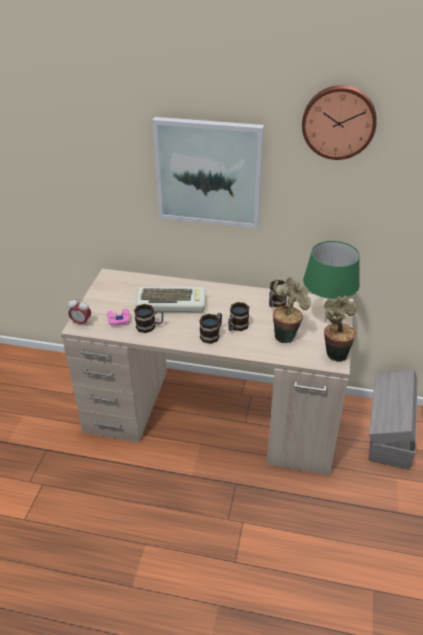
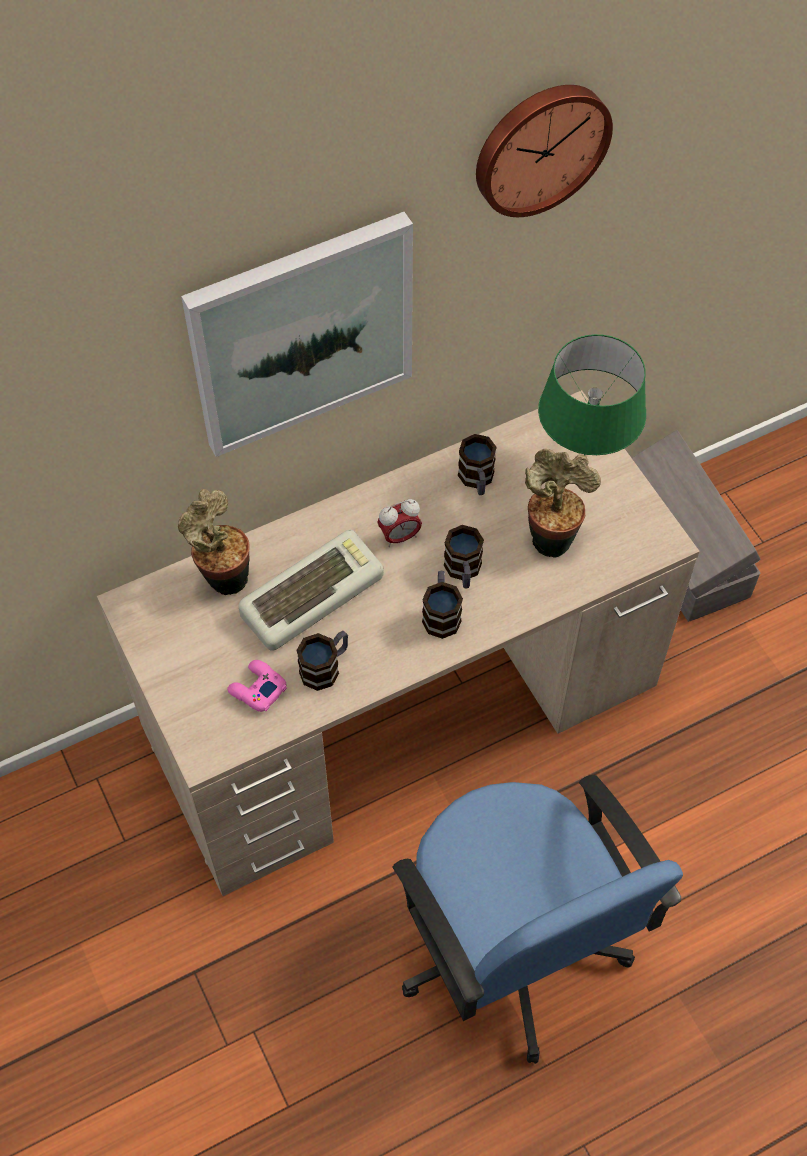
camera: 40 degrees left, 20 degrees up
(81, 323) = (201, 741): alarm clock -> alarm clock (399, 536)
(166, 529) = (512, 947): none -> blue office chair
(335, 353) = (648, 524): potted plant -> potted plant (223, 577)

